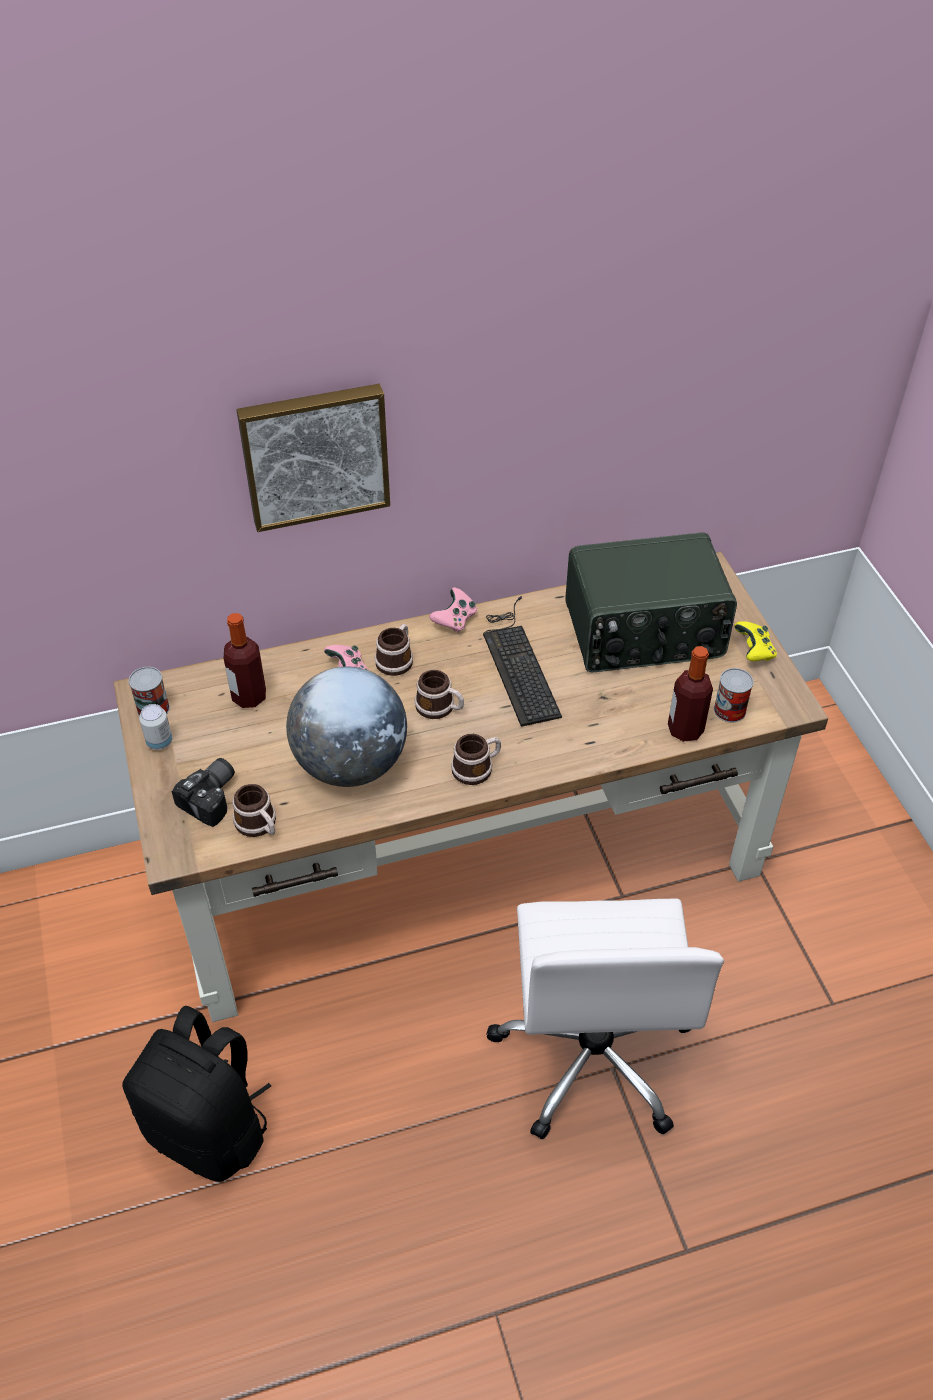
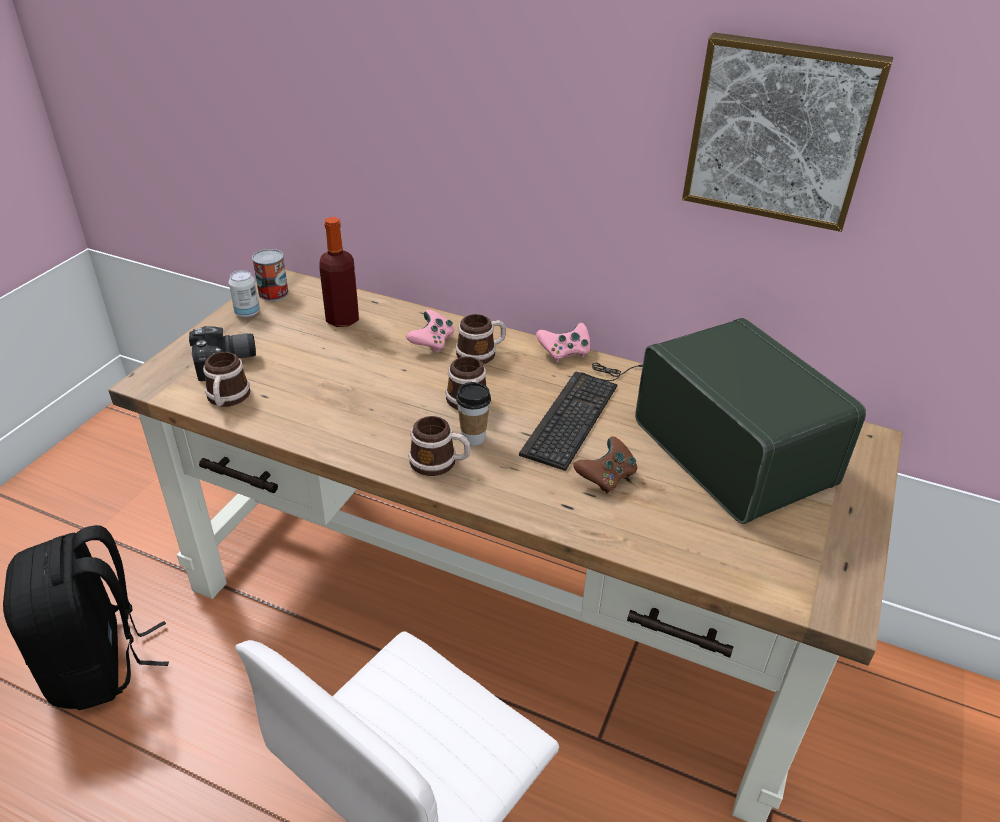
camera: 40 degrees right, 10 degrees down
(315, 454) = (463, 94): picture -> picture (780, 131)
(350, 764) = (347, 400): globe -> none
(475, 733) = (473, 438): none -> cup
(590, 705) = (606, 477): none -> brown game controller
(644, 633) = (735, 452): radio -> radio turned 150 degrees counterclockwise
(685, 729) = (681, 555): bottle -> none
(729, 710) = (754, 568): can -> none
(754, 651) = (845, 533): yellow game controller -> none

